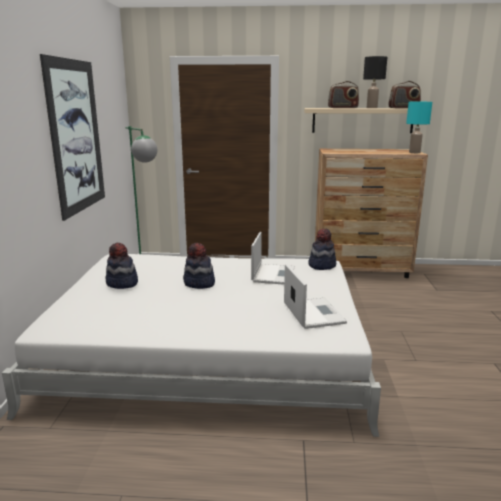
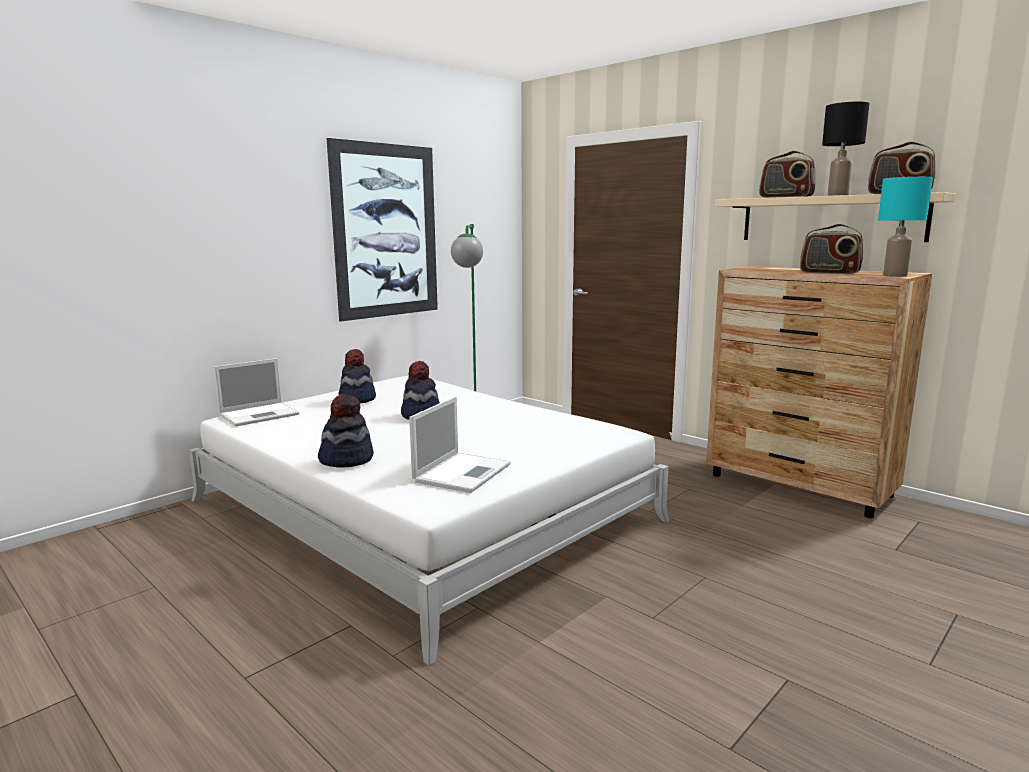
camera: 40 degrees right, 5 degrees down
(273, 274) = (520, 427): laptop -> laptop (260, 414)
(321, 265) = (607, 433): hat -> hat (346, 459)
(381, 152) = (829, 273): none -> radio

